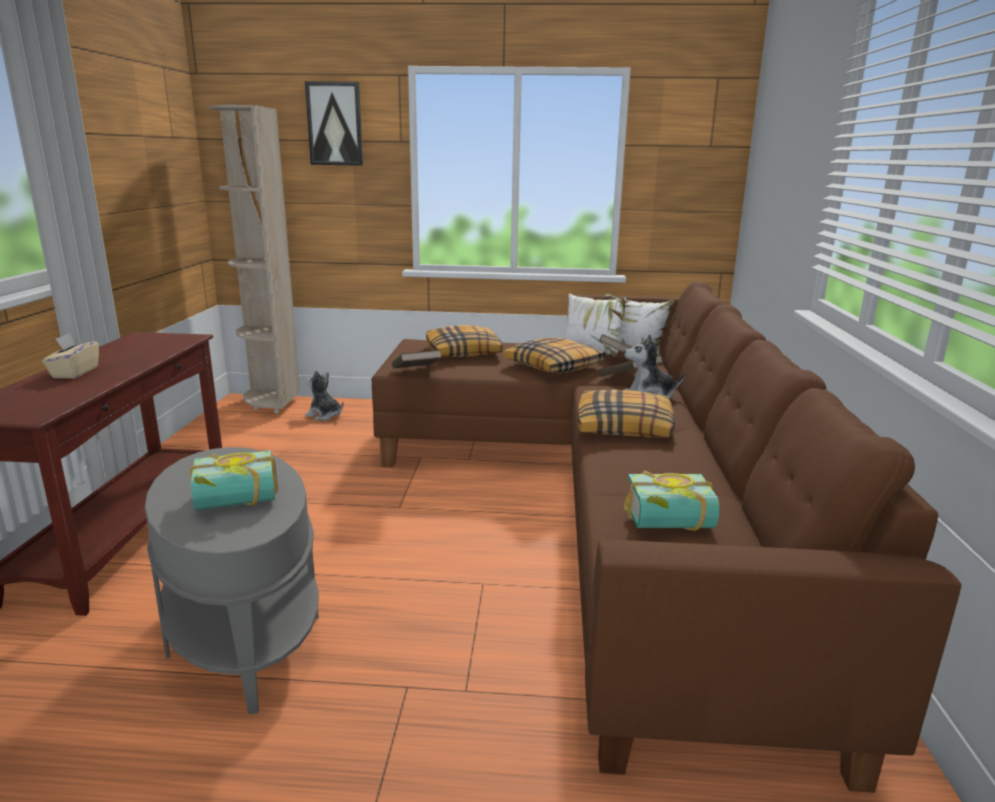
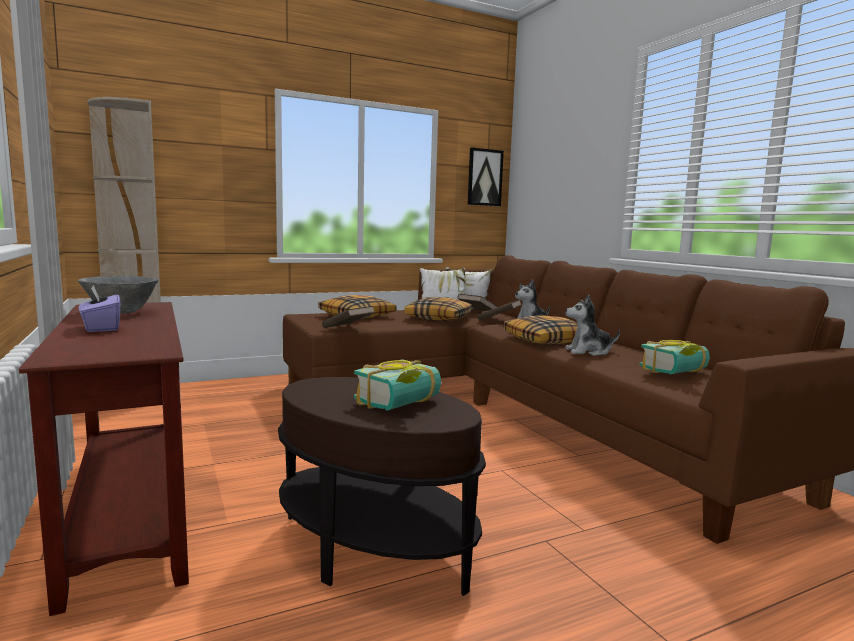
camera: 30 degrees left, 10 degrees down
(74, 373) = (101, 328): beige tissue box -> purple tissue box
(136, 350) = (121, 313): none -> grey bowl
(244, 635) = (374, 549): grey side table -> brown side table
(324, 415) = (208, 394): plush toy -> plush toy (588, 352)
(335, 124) = (207, 129): picture -> picture (484, 177)

